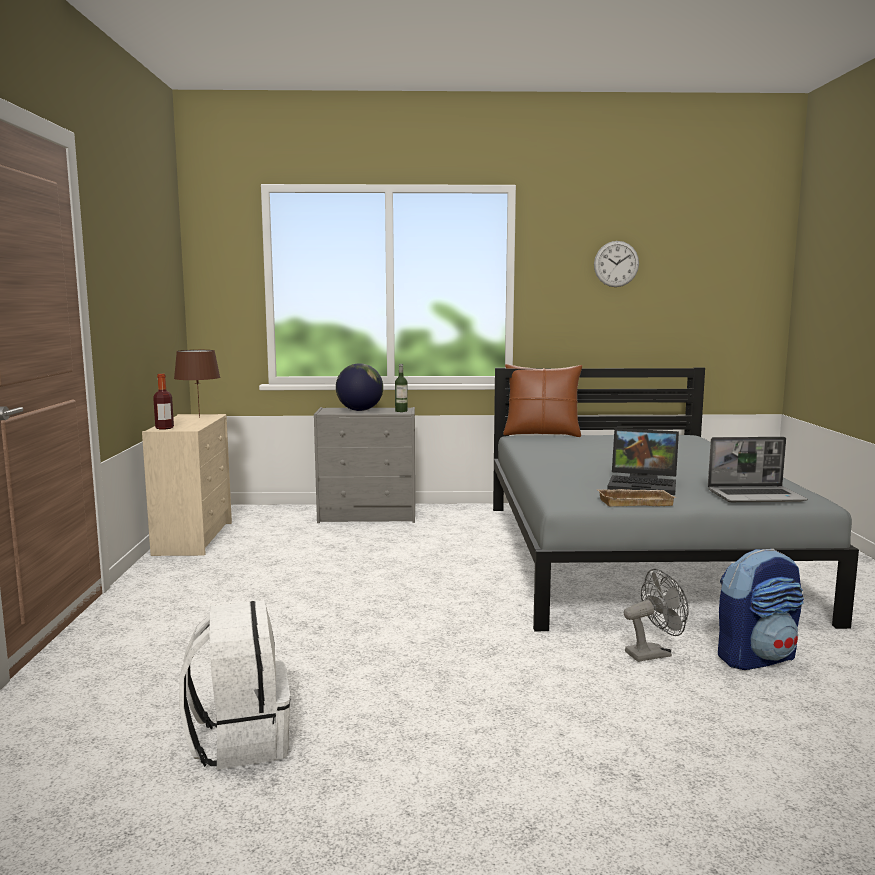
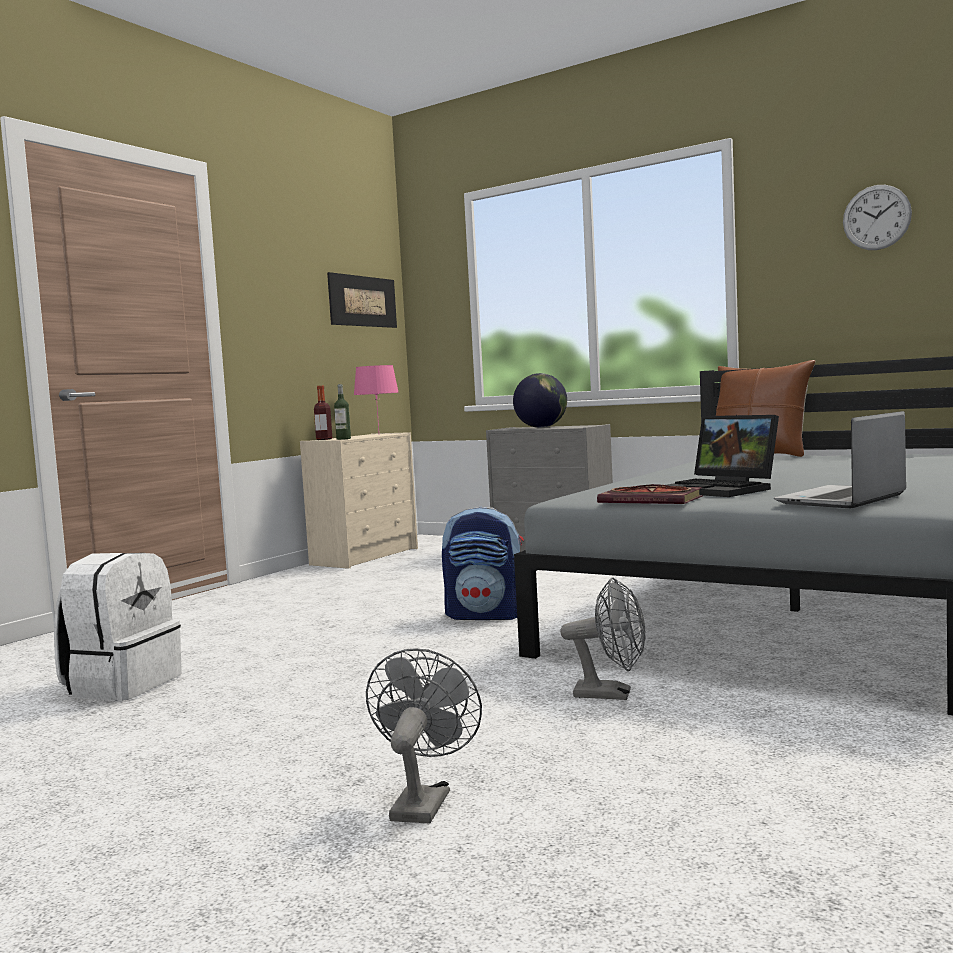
camera: 35 degrees right, 5 degrees down
(165, 281) = (362, 301): none -> picture
(199, 417) = (378, 434): brown table lamp -> pink table lamp
(401, 411) = (581, 426): bottle -> bottle (343, 439)
(635, 502) = (653, 500): beige tray -> book
(706, 778) = (423, 801): none -> grey fan
(756, 496) = (842, 499): laptop -> laptop turned 105 degrees clockwise
(756, 658) = (741, 720): backpack -> backpack (487, 615)

